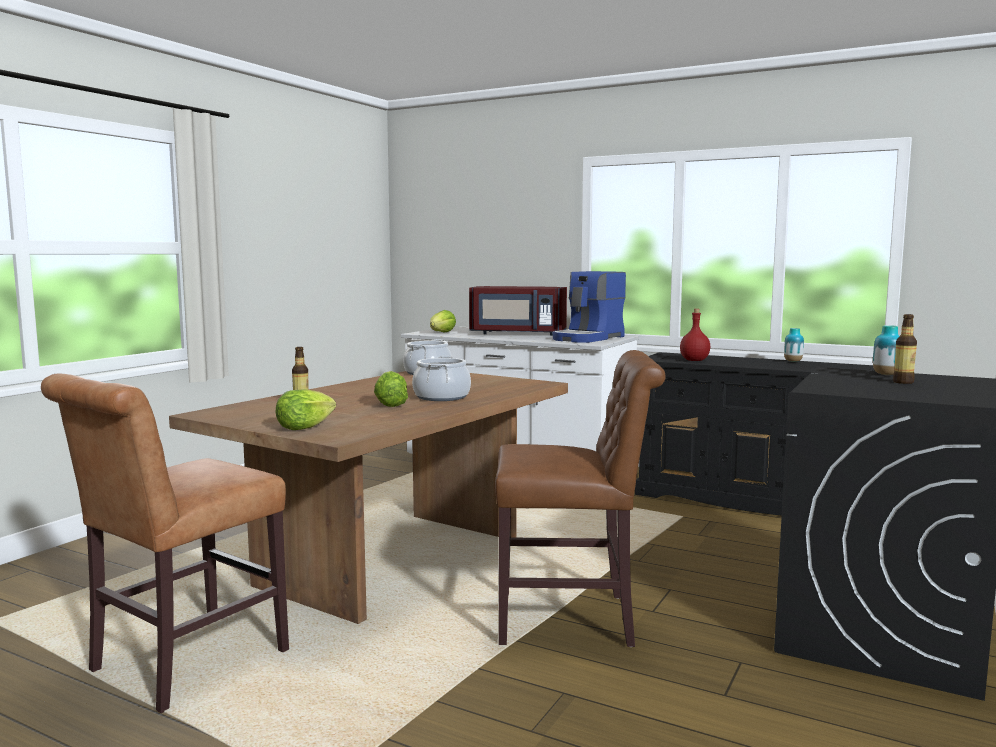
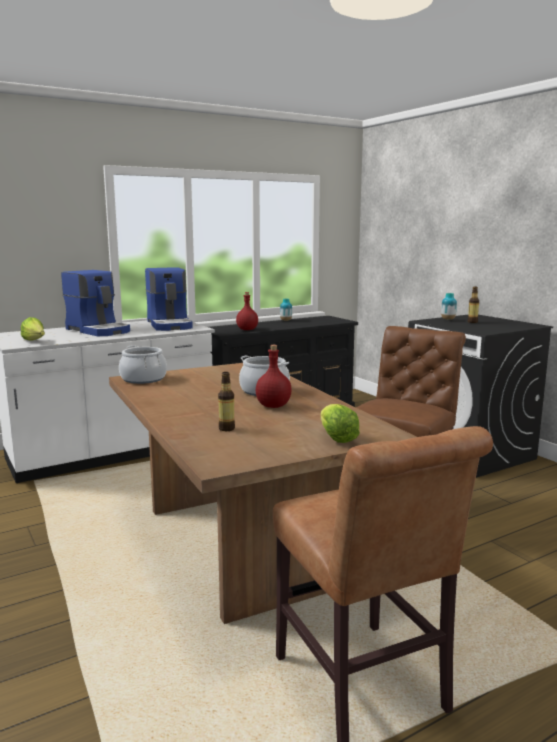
camera: 60 degrees left, 5 degrees up
(390, 404) = (274, 406): lettuce -> red bottle
(517, 333) = (99, 330): red microwave -> coffee machine

